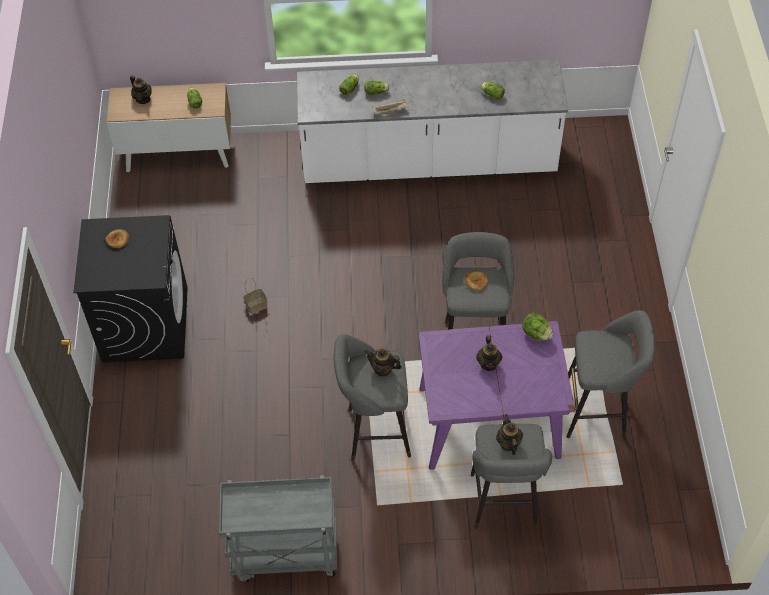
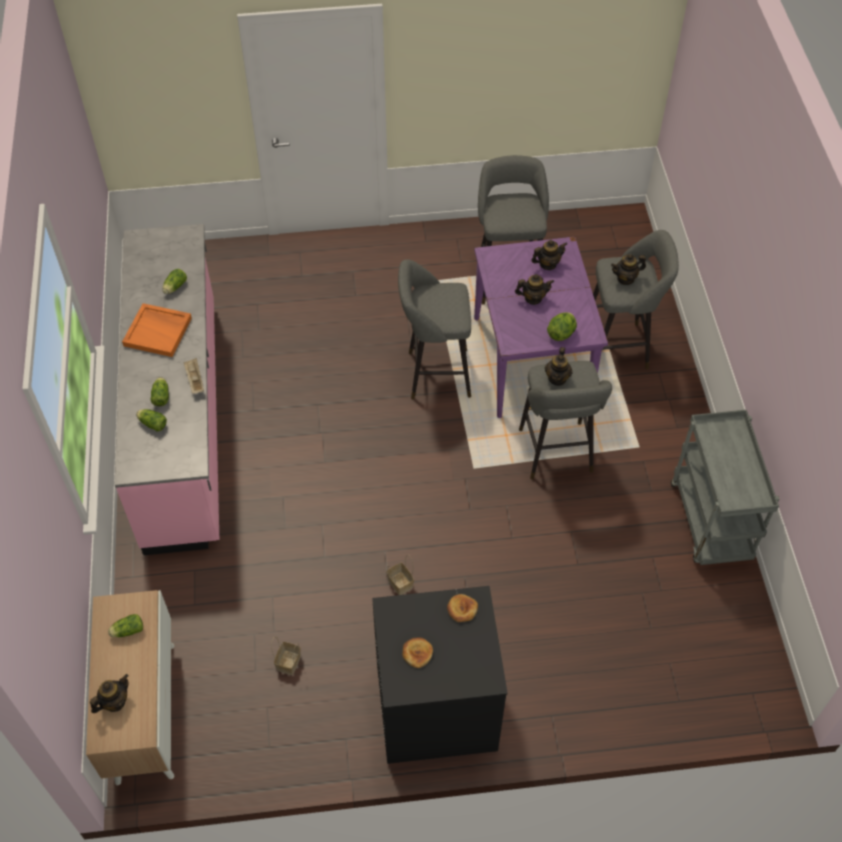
camera: 95 degrees left, 0 degrees up
(201, 233) = (288, 661): none -> basket
(429, 164) = (184, 422): white counter -> pink counter
(443, 87) = (158, 331): none -> orange tray
(476, 281) = (436, 306): bread -> bread (462, 609)
(534, 381) = (547, 264): none -> teapot
(536, 334) = (492, 263): lettuce -> lettuce (561, 333)

